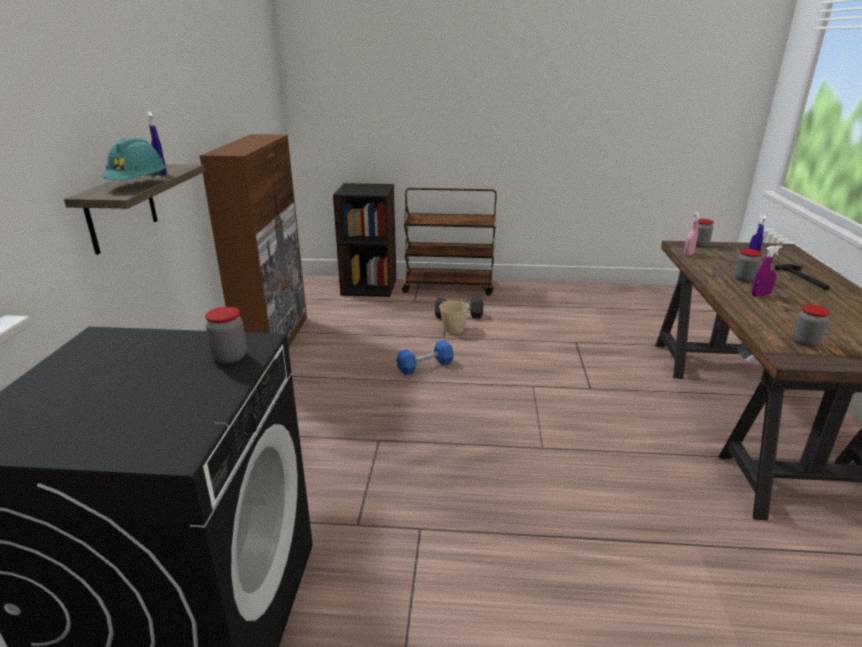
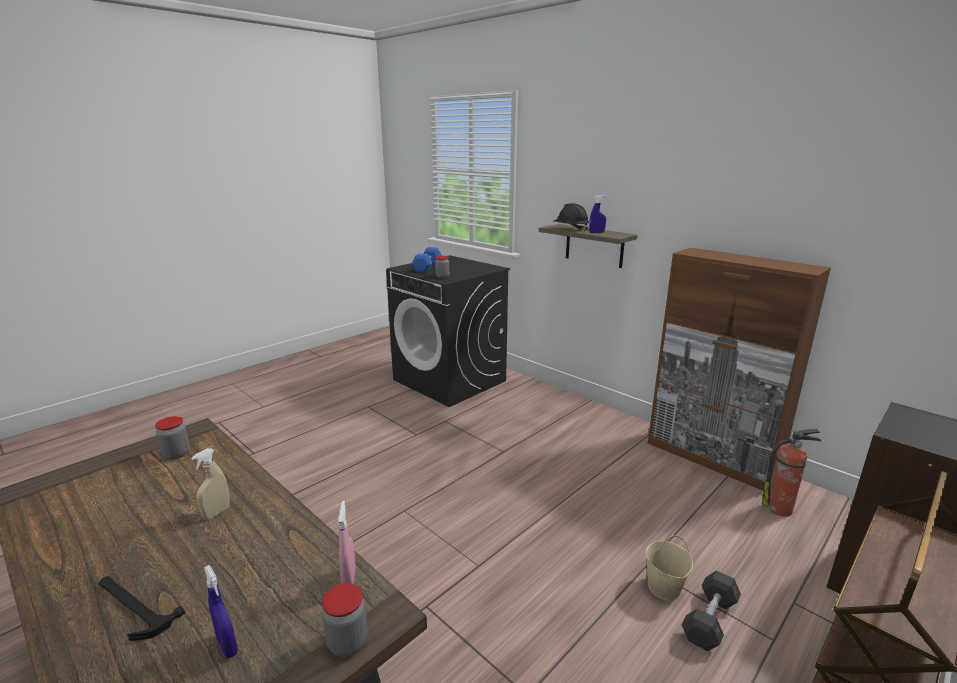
camera: 130 degrees right, 5 degrees down
(138, 185) = (570, 229): turquoise hard hat -> black hard hat
(324, 312) = (780, 508): none -> fire extinguisher
(425, 366) = (586, 518): blue dumbbell -> blue dumbbell (427, 267)
(744, 279) = (241, 543): jar -> none
(760, 295) = (216, 512): purple spray bottle -> beige spray bottle

